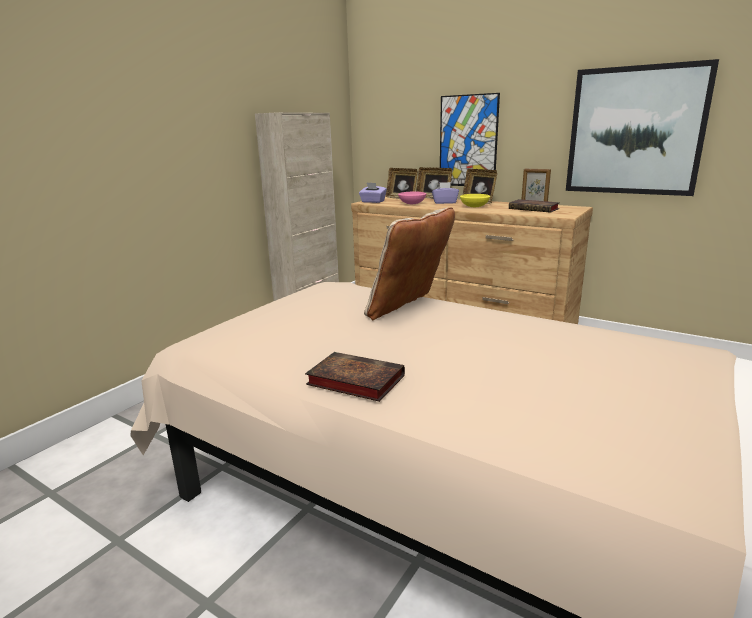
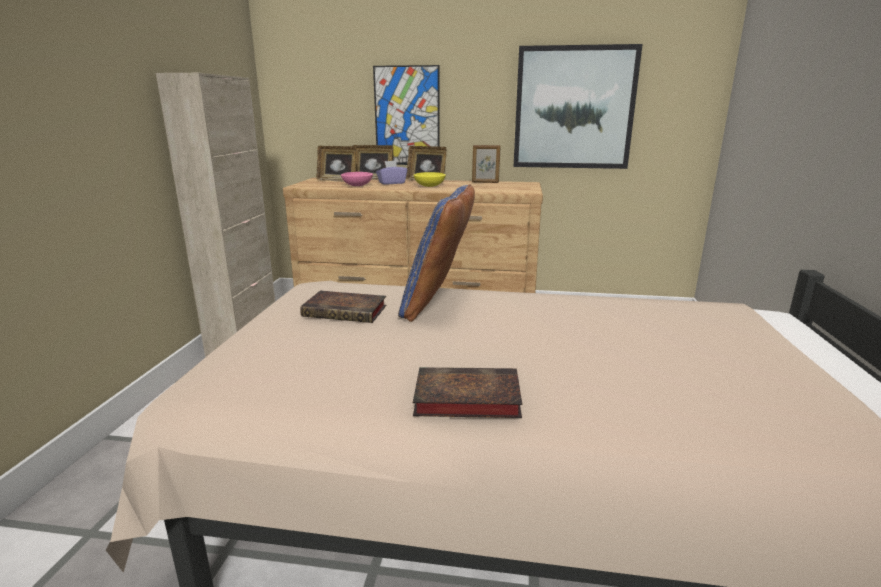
camera: 25 degrees left, 0 degrees up
(372, 202) = (307, 185): purple tissue box -> none
(410, 309) = (438, 302): beige pillow -> blue pillow
(535, 209) = (492, 186): book -> book (347, 311)

